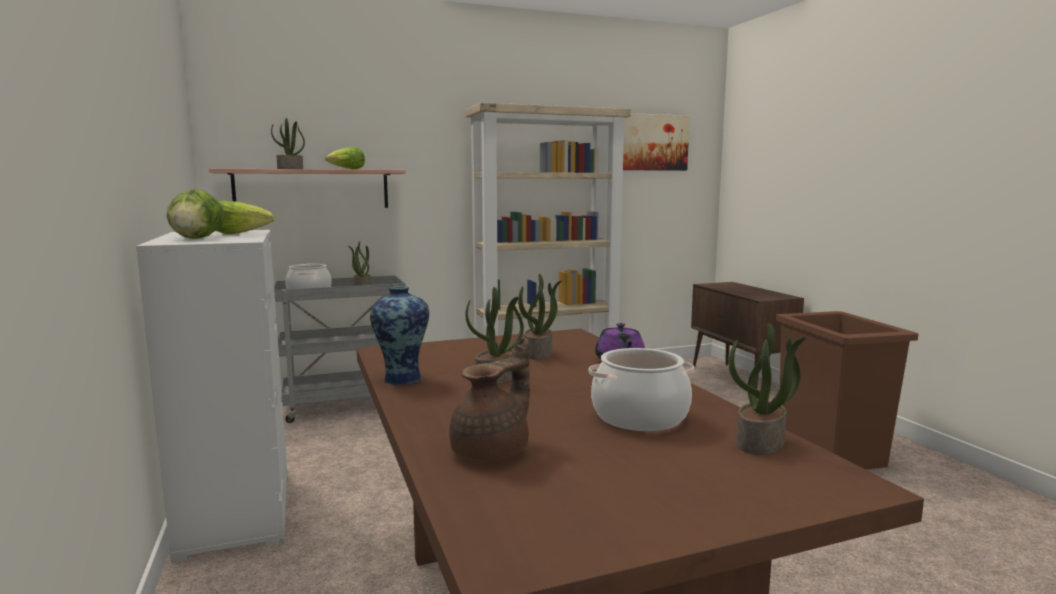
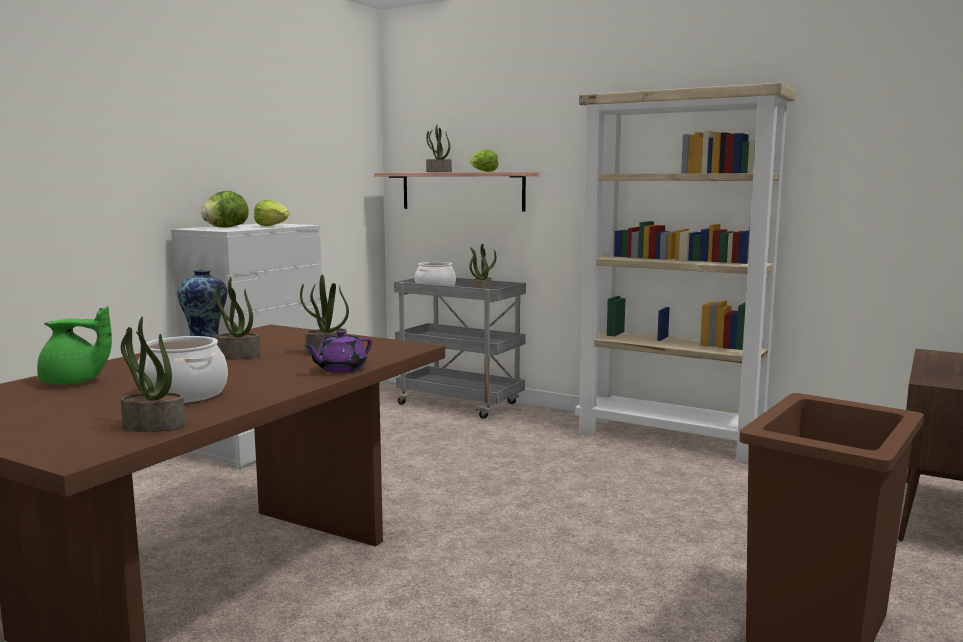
camera: 50 degrees right, 0 degrees up
(493, 451) = (74, 382): brown teapot -> green teapot
(650, 142) = (877, 126): picture -> none

